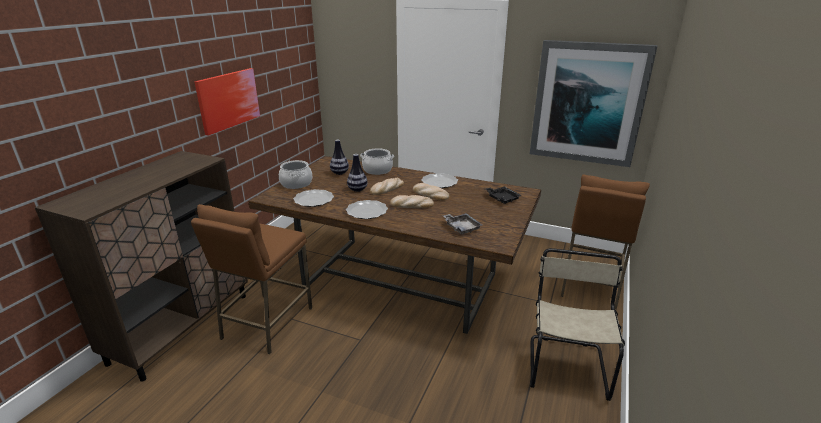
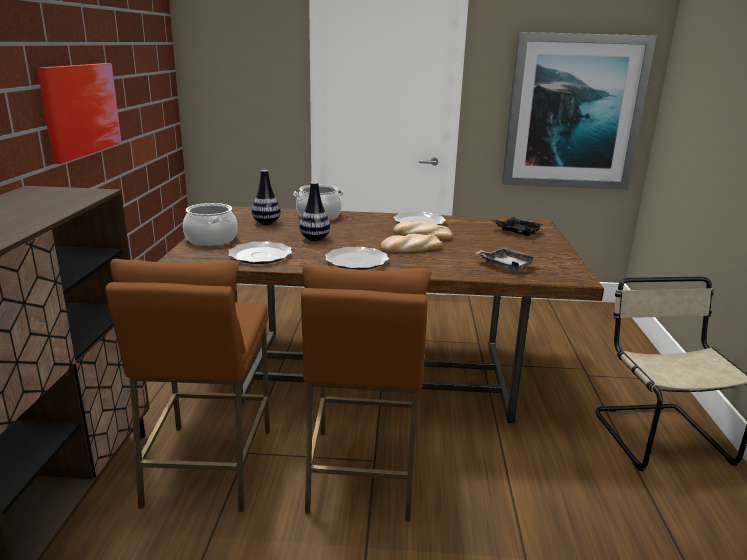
camera: 20 degrees left, 5 degrees down
(387, 188) = (356, 234): bread -> none
(590, 285) = (611, 341): brown stool -> brown stool (362, 473)

